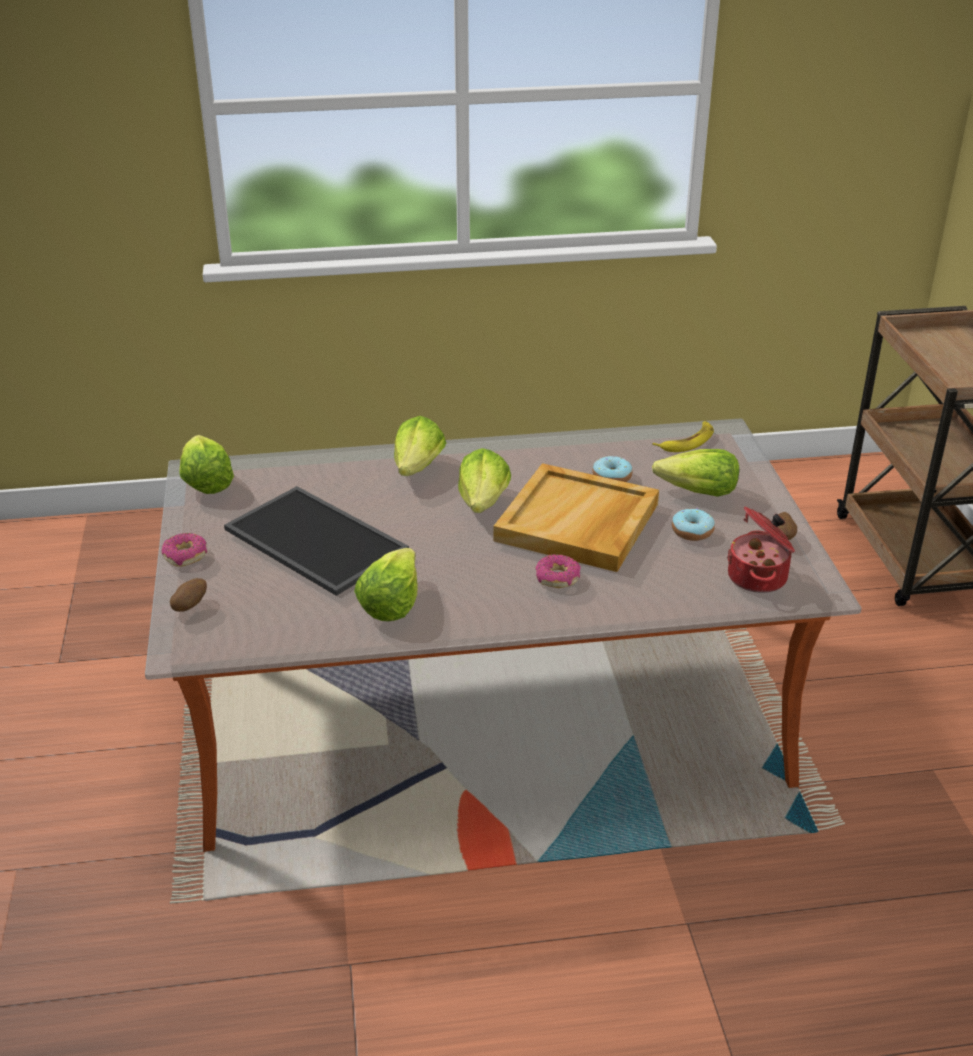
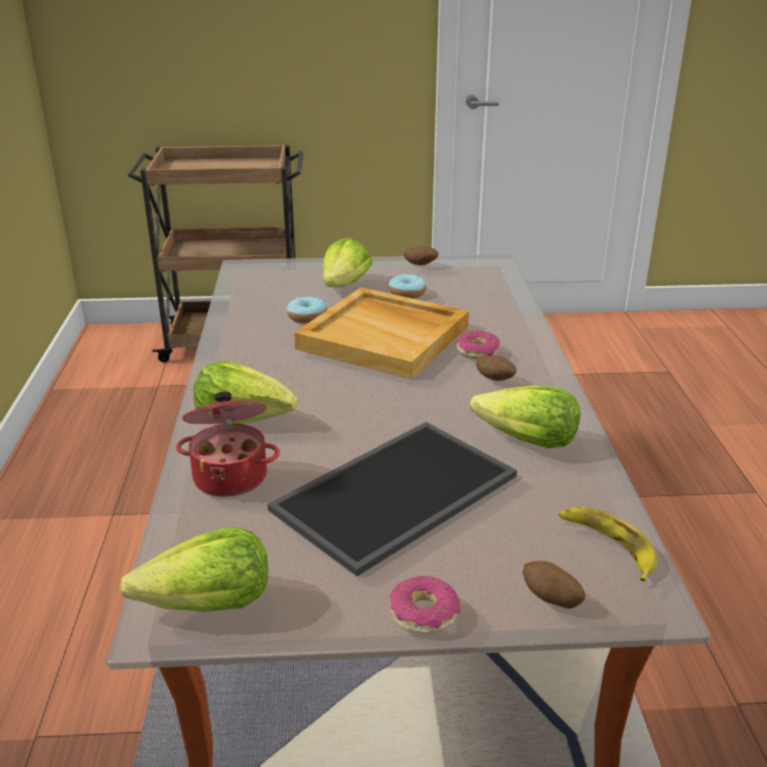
camera: 85 degrees left, 5 degrees down
(483, 502) = (335, 381): lettuce -> none
(499, 588) = (495, 380): none -> potato
(687, 441) = (255, 282): banana -> banana (608, 545)
(759, 577) = (475, 278): cooking pot -> cooking pot (231, 476)

